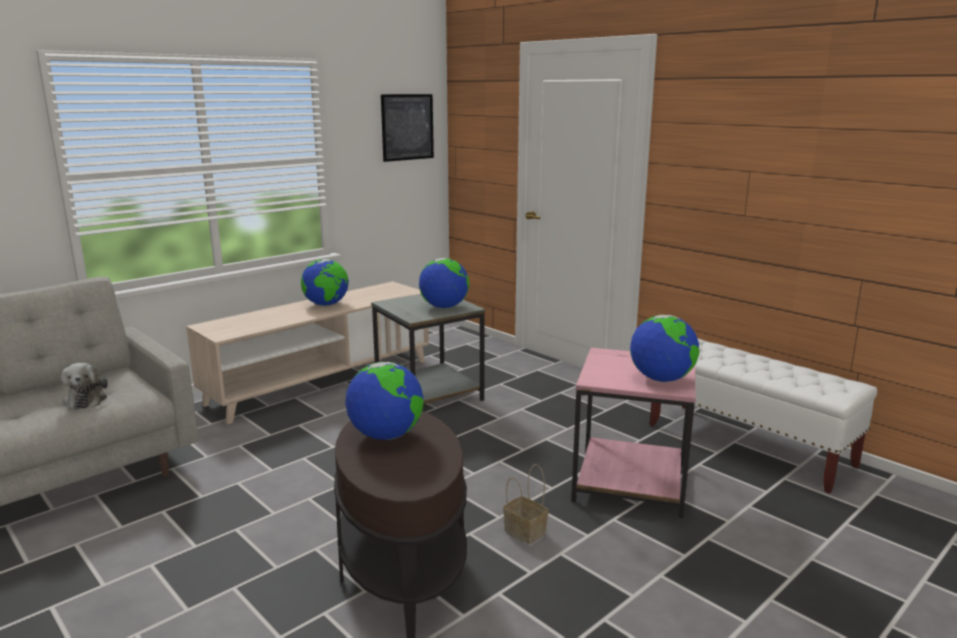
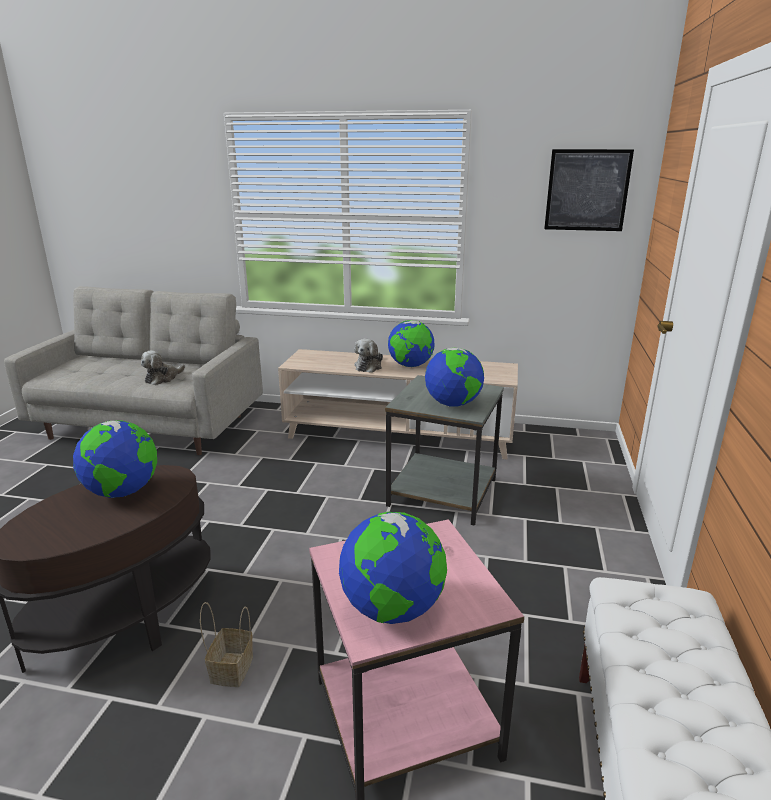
camera: 55 degrees right, 5 degrees up
(295, 315) = (369, 366): none -> plush toy

